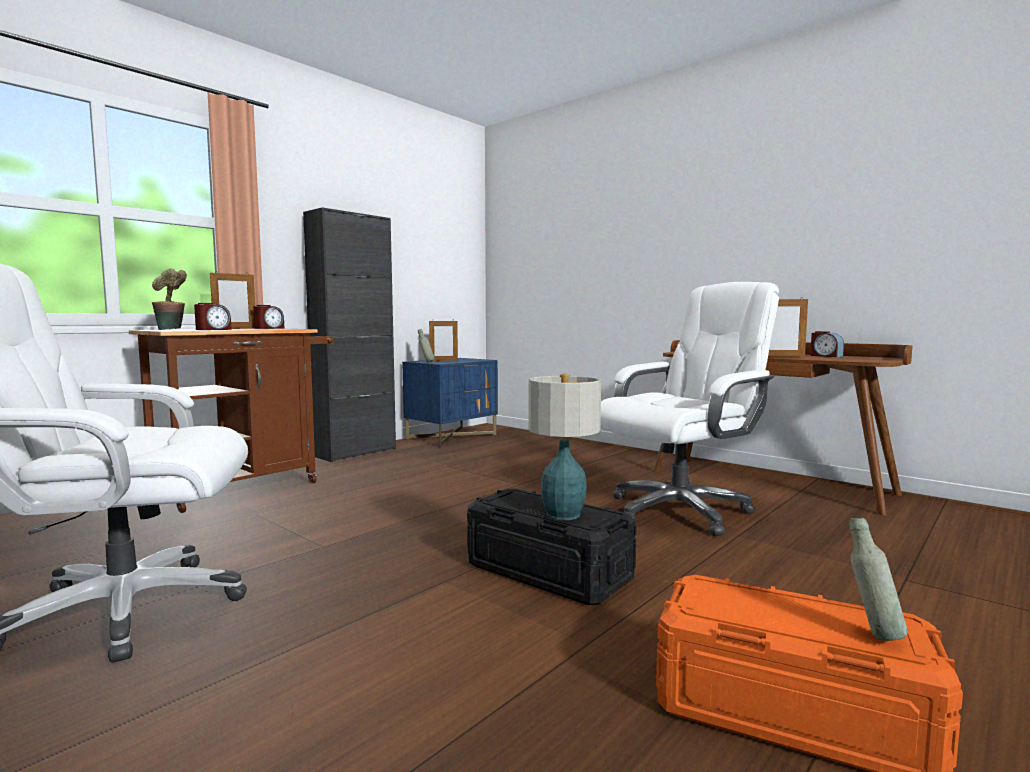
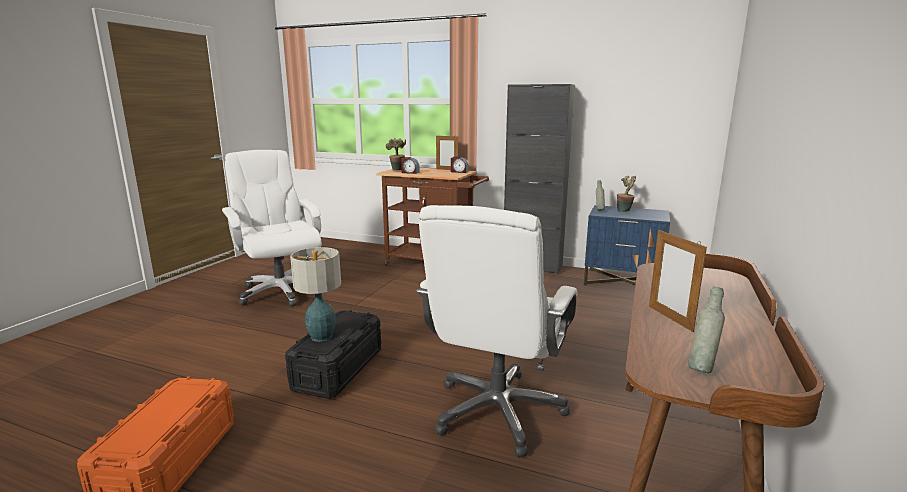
camera: 70 degrees right, 10 degrees up
(443, 360) = (625, 211): picture frame -> potted plant
(679, 511) = (497, 411): white office chair -> white office chair turned 75 degrees clockwise
(825, 356) = (742, 348): alarm clock -> none
(872, 634) = (126, 435): grey bottle -> grey bottle (701, 368)

